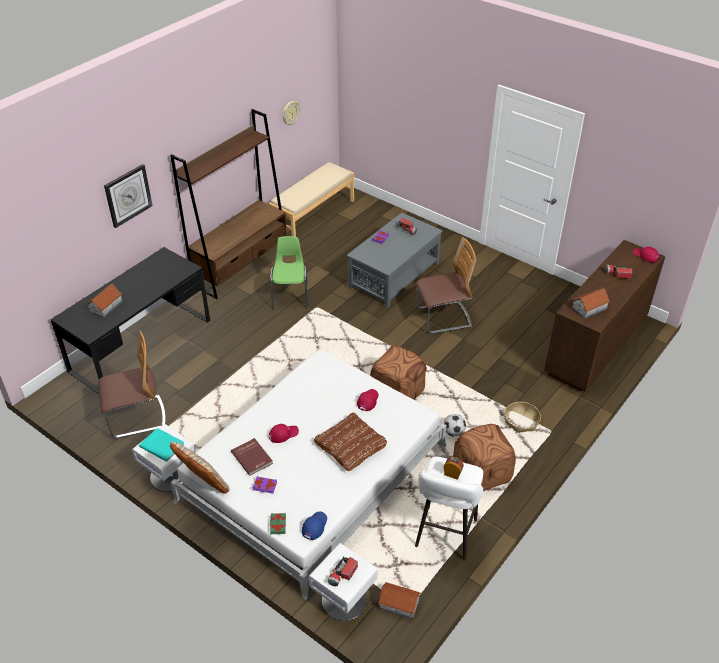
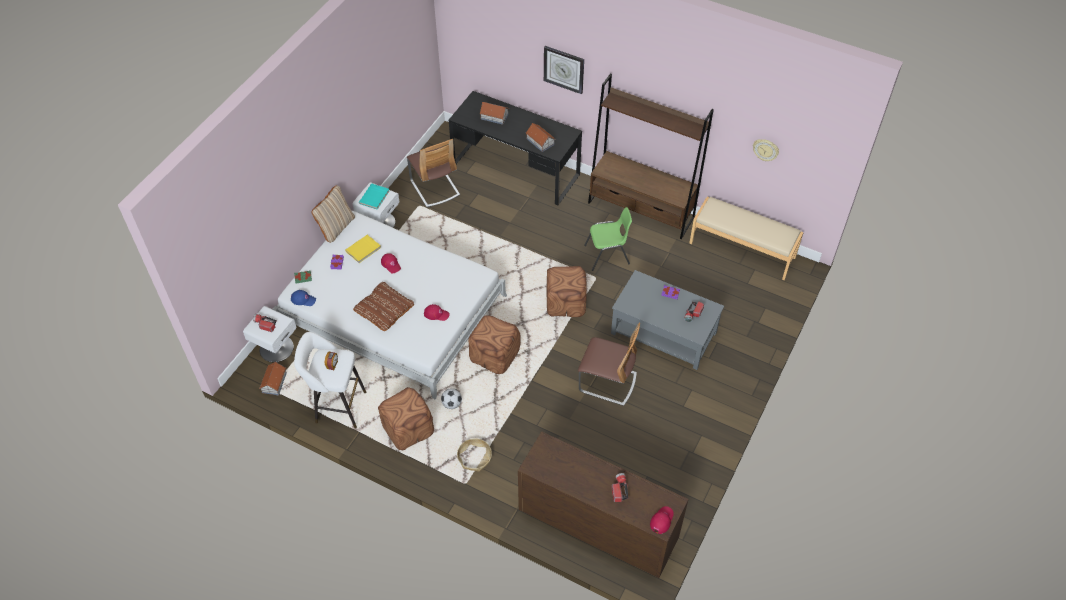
camera: 80 degrees right, 10 degrees up
(252, 457) = (363, 250): red book -> yellow book
(342, 332) = (565, 302): none -> brown ottoman
(443, 318) = (607, 382): chair -> chair turned 45 degrees counterclockwise
(589, 308) = (554, 460): toy house -> toy house (540, 141)

